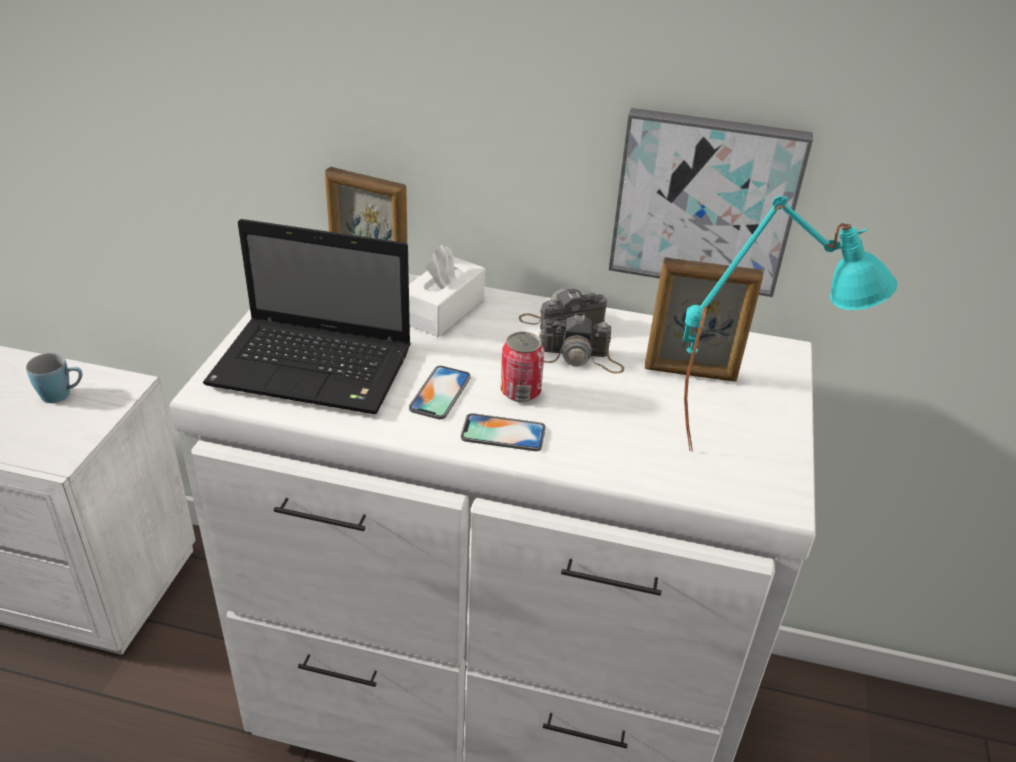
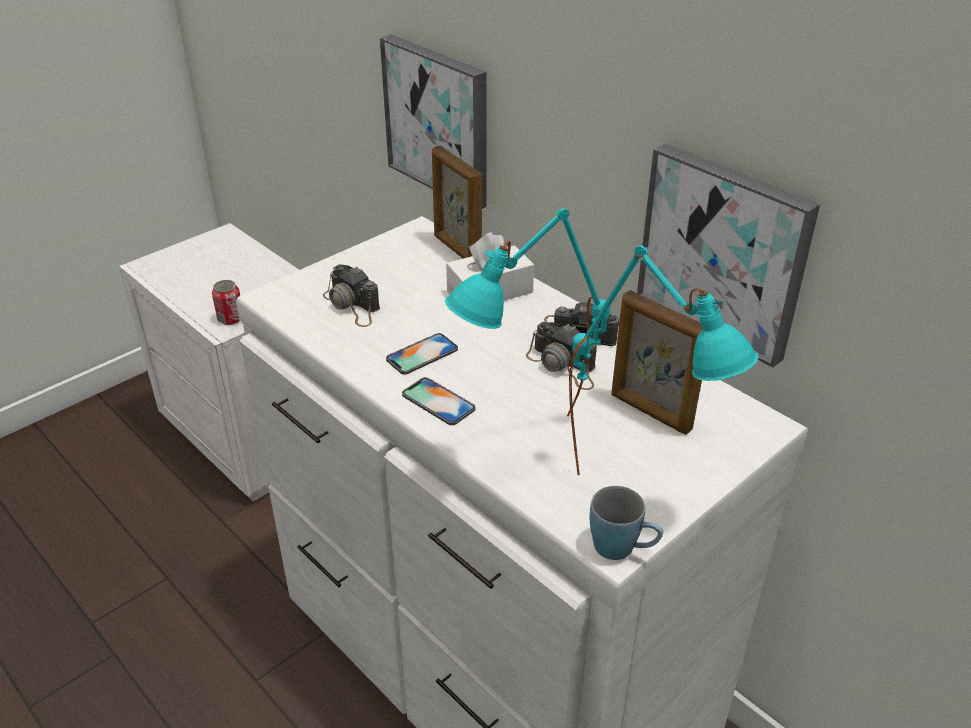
camera: 35 degrees right, 0 degrees up
(62, 395) = (261, 284): blue mug -> blue mug (623, 549)
(307, 140) = (439, 120): none -> picture
(316, 368) = (352, 305): laptop -> camera
(520, 391) = (485, 375): can -> can (230, 318)
(623, 440) = (528, 444): none -> turquoise table lamp

